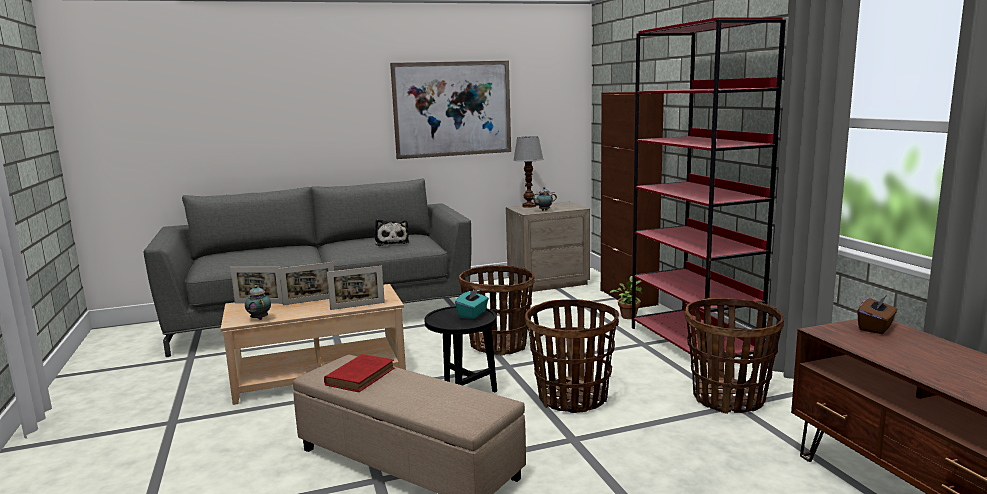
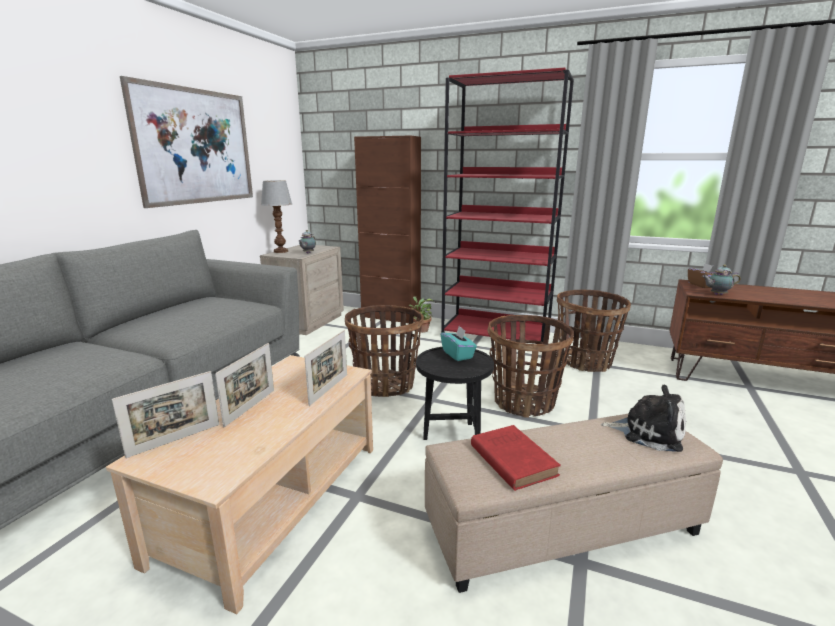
camera: 50 degrees left, 5 degrees up
(259, 318) = (242, 459): teapot -> teapot (717, 294)
(391, 242) = (208, 311): plush toy -> plush toy (648, 432)

